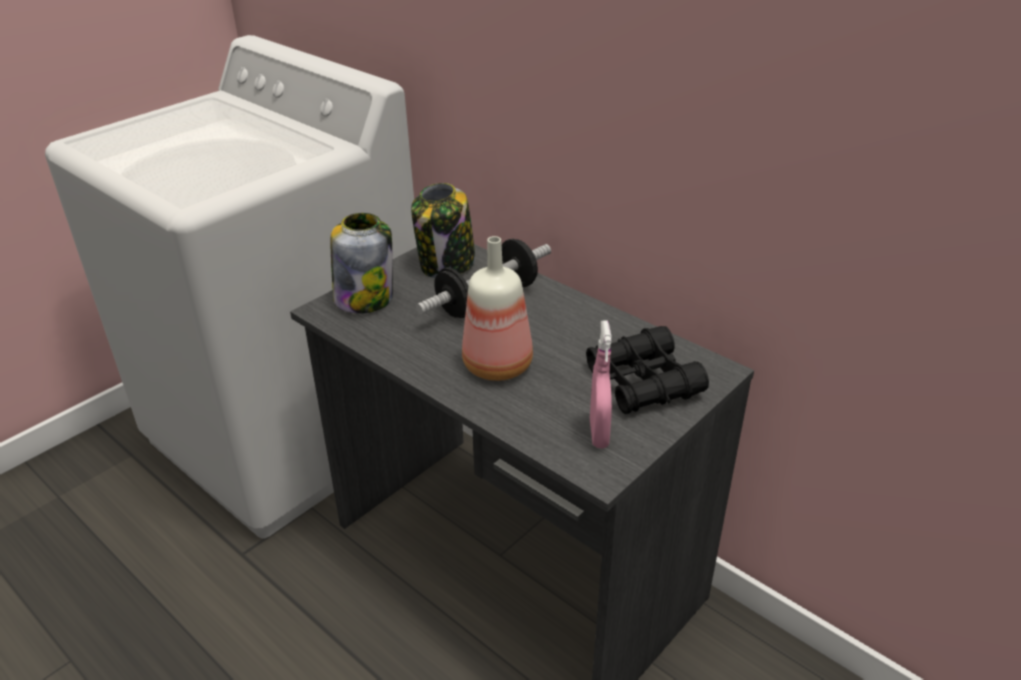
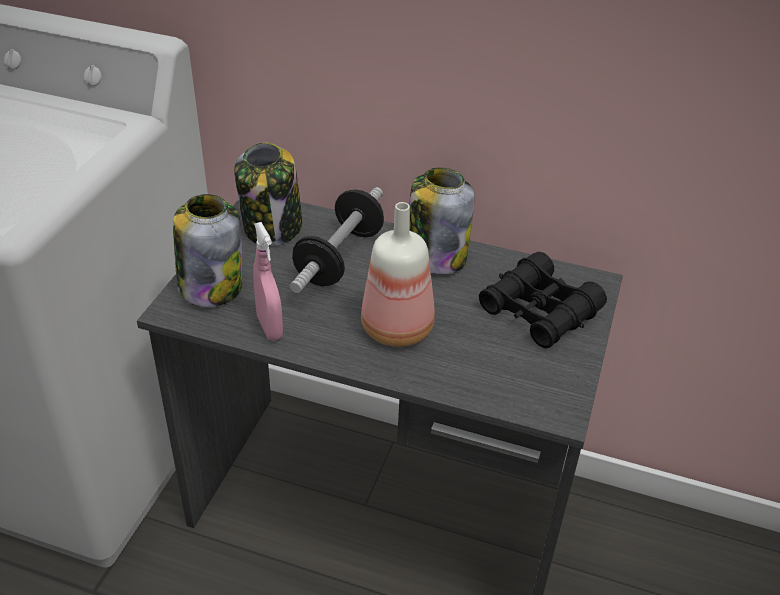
camera: 25 degrees left, 5 degrees up
(575, 315) = (435, 256): none -> jar
(599, 434) = (534, 374): pink spray bottle -> pink spray bottle (269, 327)

